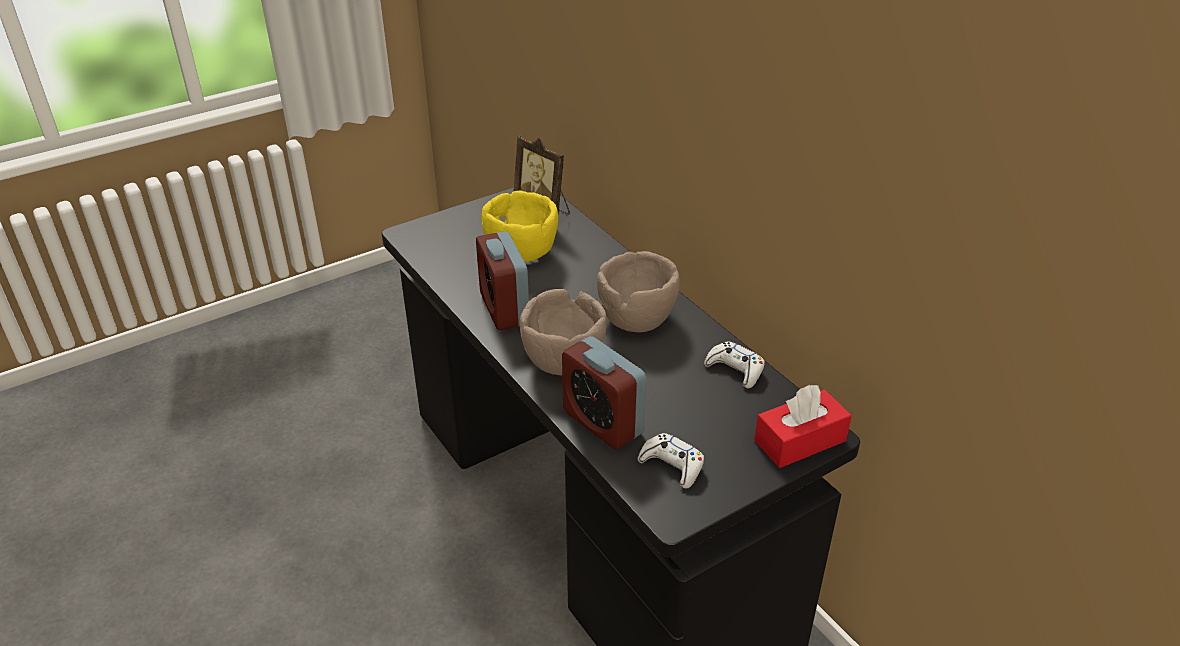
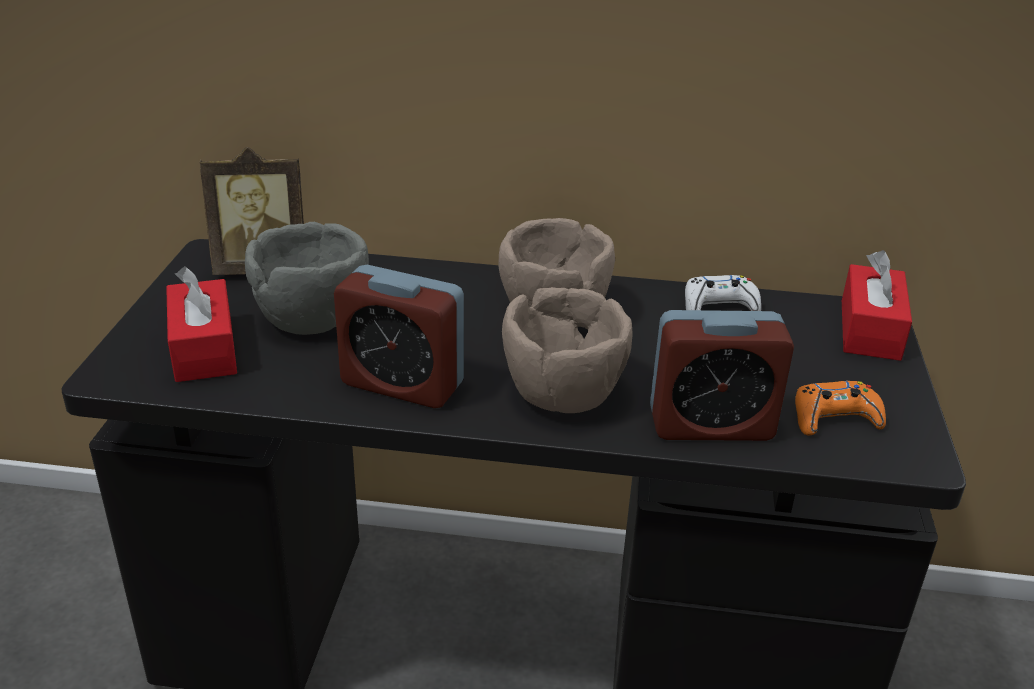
camera: 50 degrees left, 5 degrees down
(456, 242) = (204, 348): none -> red tissue box
(523, 252) = (313, 317): yellow bowl -> grey bowl
(672, 465) = (834, 418): white game controller -> orange game controller

